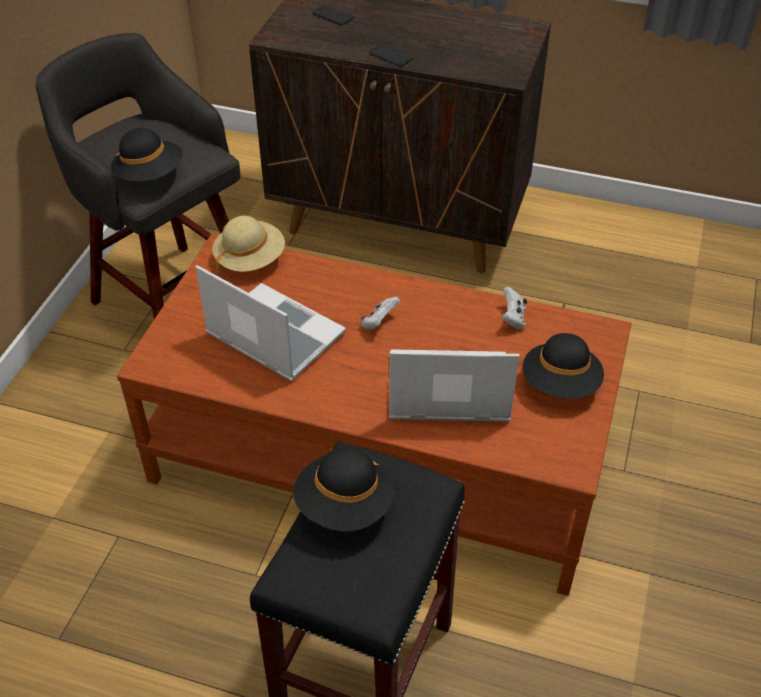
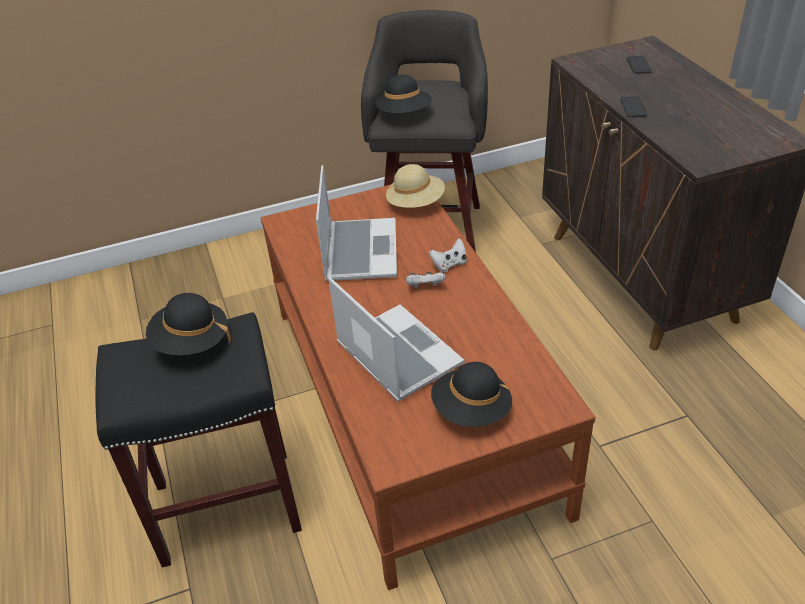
camera: 55 degrees right, 5 degrees down
(513, 318) = (512, 347): white game controller -> white game controller (449, 264)

